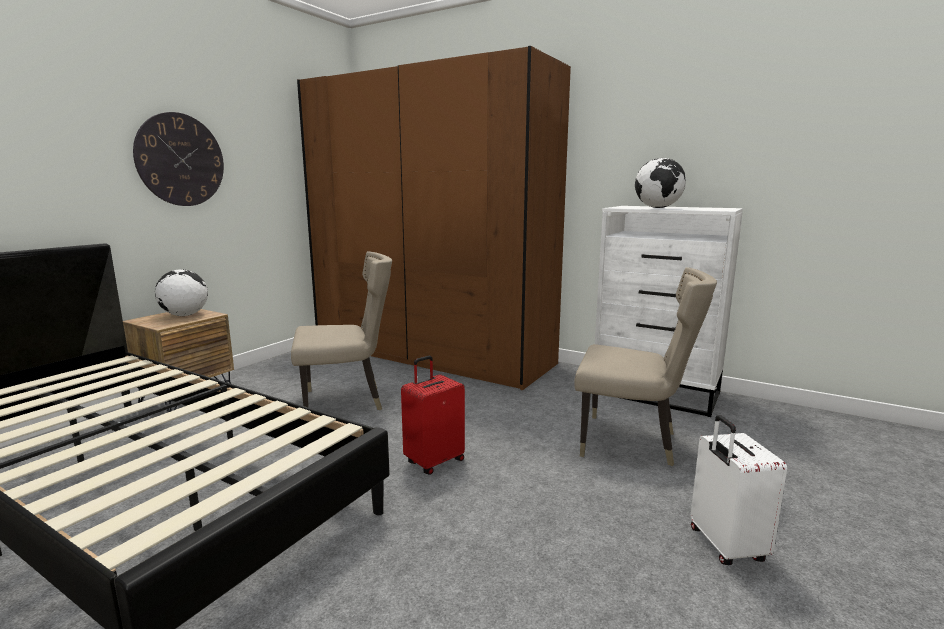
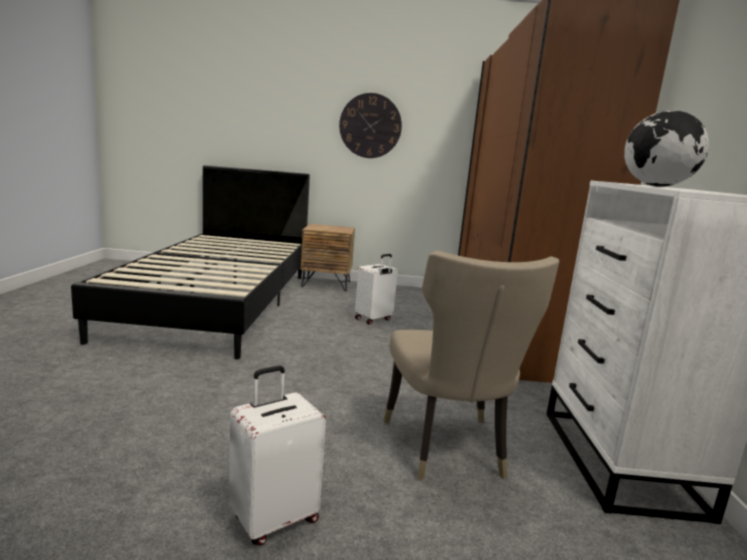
camera: 60 degrees right, 0 degrees up
(184, 315) = (335, 228): globe -> none
(346, 402) = (374, 319): beige chair -> white suitcase
(434, 461) = (315, 362): red suitcase -> none

